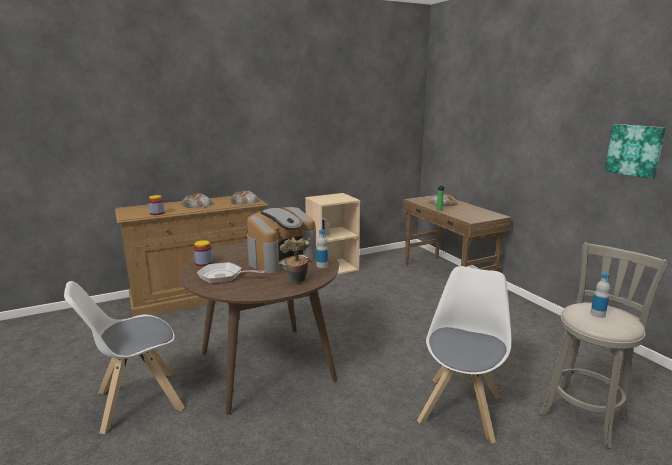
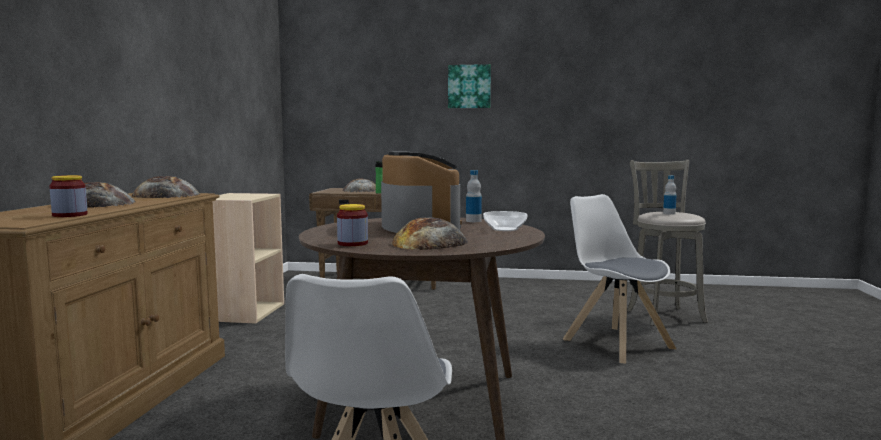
camera: 55 degrees left, 10 degrees down
(224, 276) = (430, 242): frying pan -> bread
(297, 281) = (505, 229): potted plant -> bowl
(635, 150) = (573, 99): picture -> picture (469, 86)

